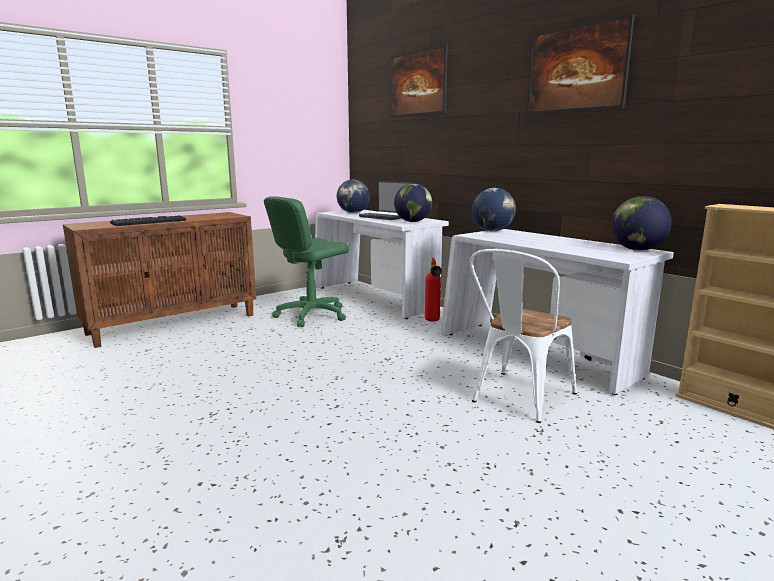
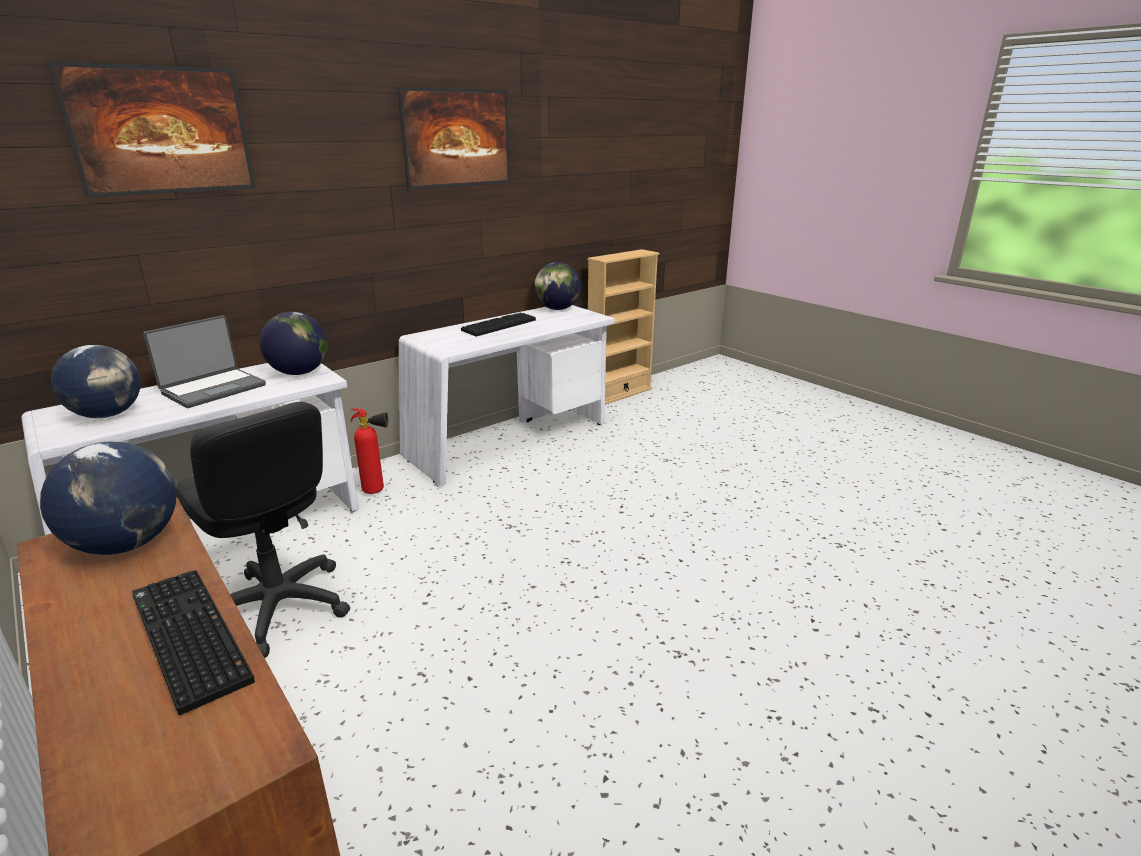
camera: 90 degrees left, 10 degrees up
(311, 315) = (278, 607): green office chair -> black office chair
(492, 231) = (426, 340): globe -> globe (126, 544)
(518, 399) = (613, 461): white chair -> none
(551, 240) = (499, 325): none -> keyboard

